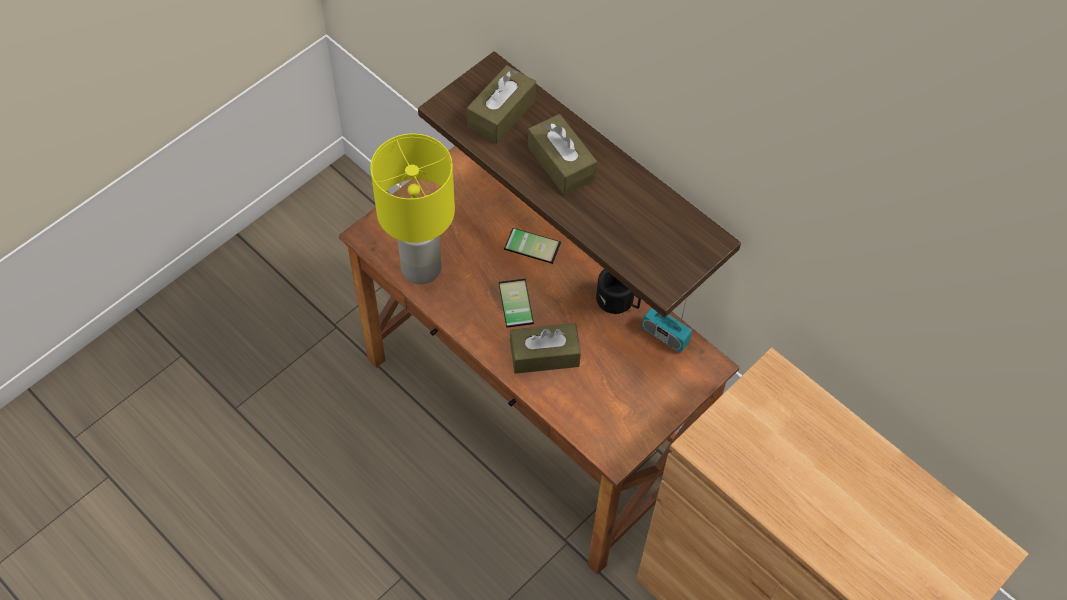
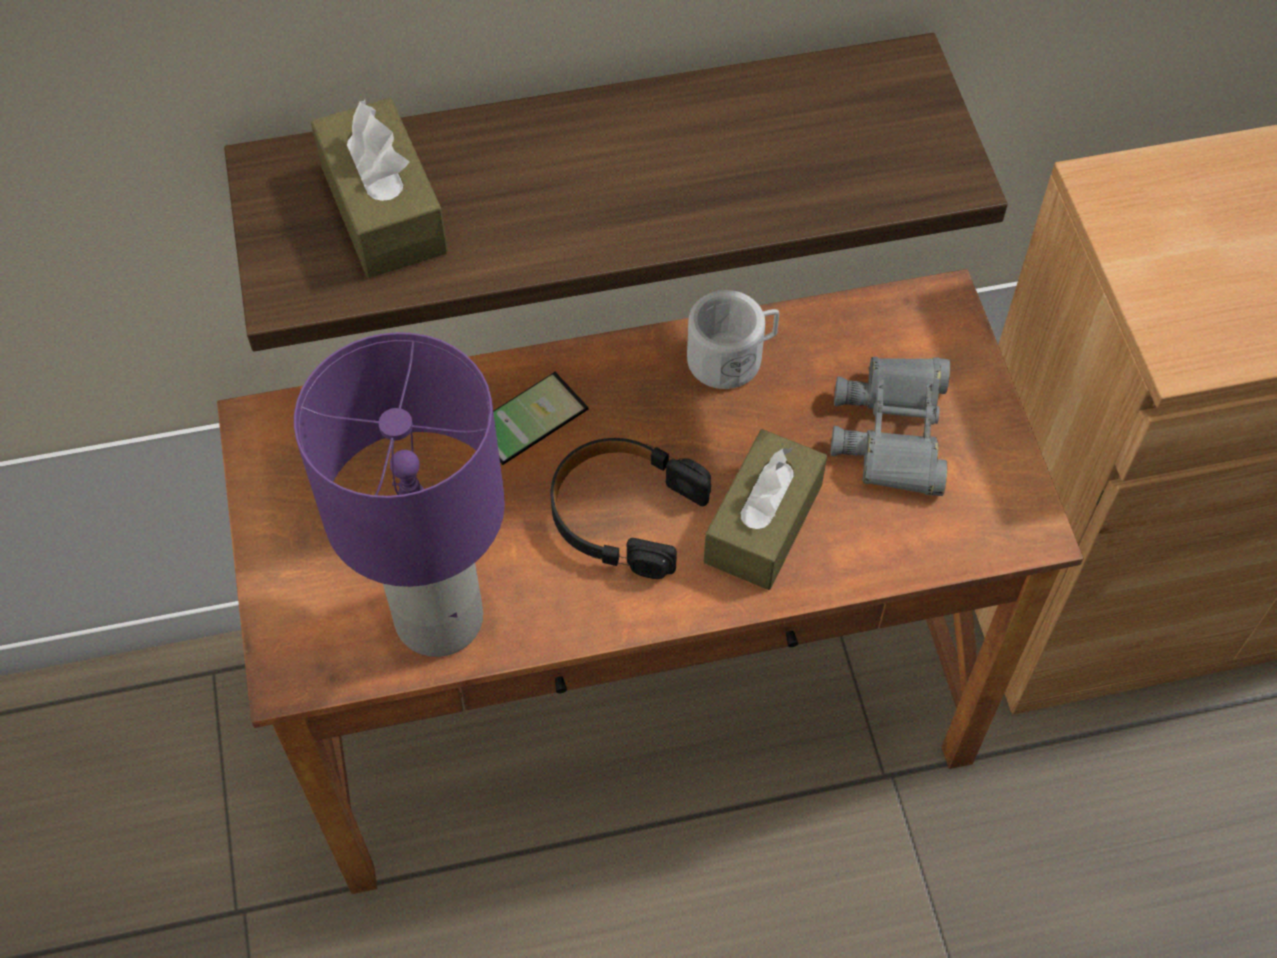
camera: 55 degrees left, 0 degrees up
(421, 267) = (437, 616): yellow table lamp -> purple table lamp
(513, 303) = (624, 513): phone -> black headphones
(561, 163) = (575, 181): brown tissue box -> none
(618, 301) = (732, 357): black mug -> white mug
(627, 380) = (894, 431): none -> grey binoculars
(665, 335) = (844, 331): radio -> none

